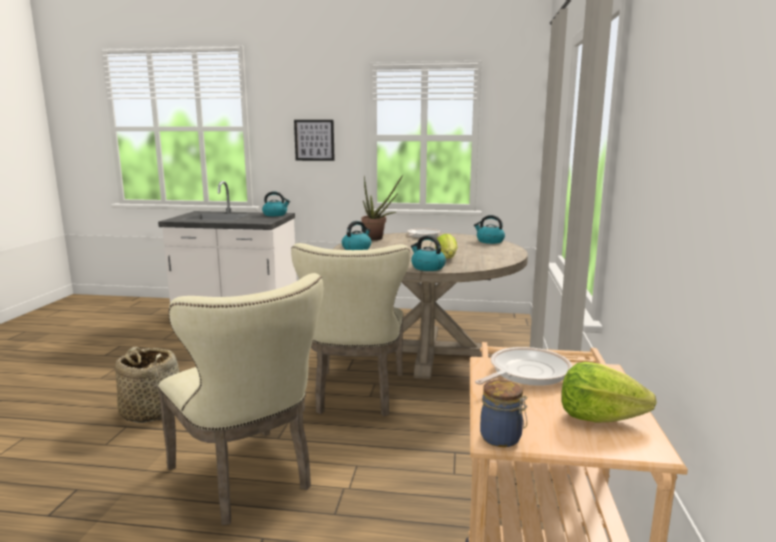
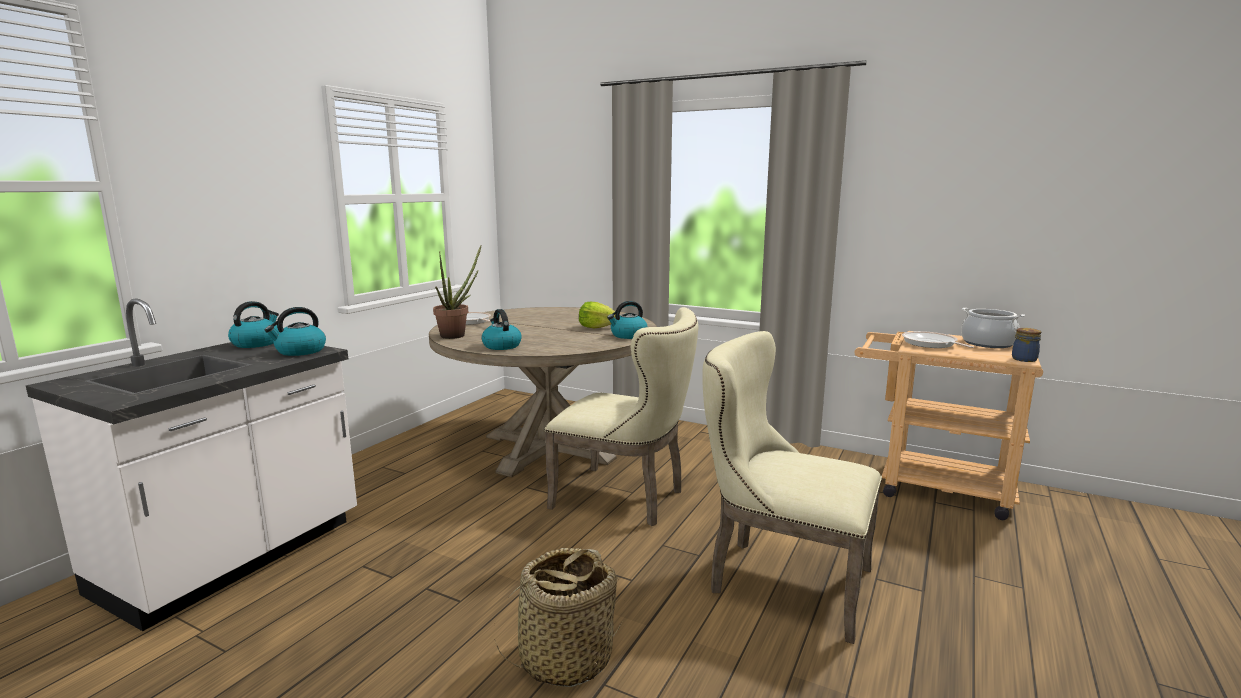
camera: 70 degrees left, 0 degrees up
(247, 480) = (779, 580): beige chair -> beige chair turned 135 degrees counterclockwise
(314, 140) = (252, 206): picture -> none
(489, 241) = (540, 310): kettle -> kettle (300, 351)
(599, 417) = (988, 343): lettuce -> cooking pot

